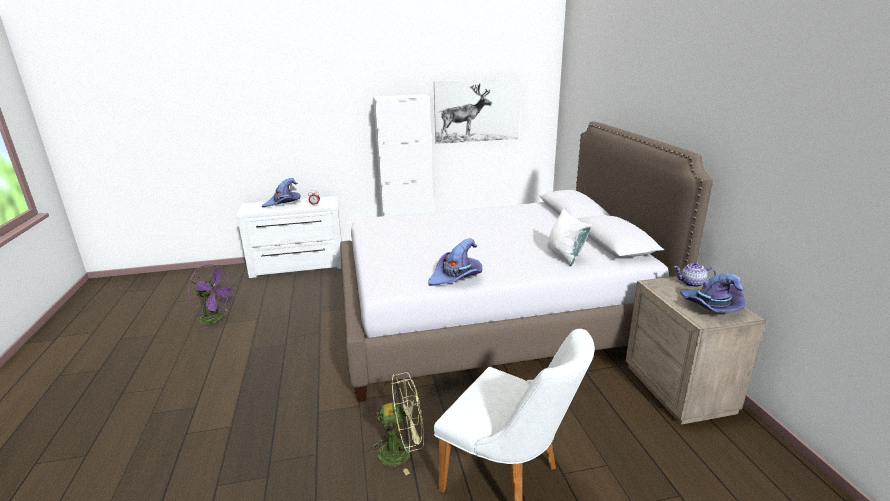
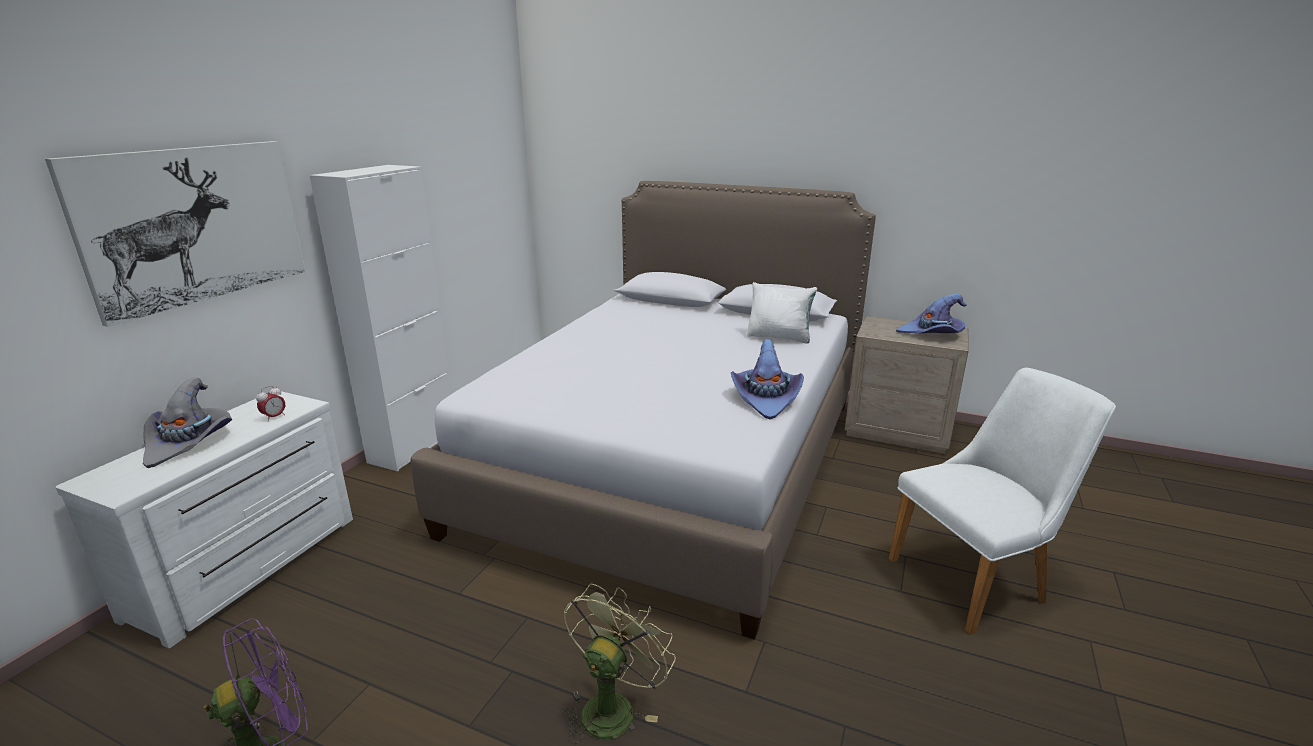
camera: 55 degrees left, 0 degrees up
(283, 203) = (189, 442): purple hat -> grey hat
(402, 452) = (887, 637): green fan -> green fan (612, 705)
(477, 110) = (451, 187): picture -> picture (195, 225)
(692, 284) = (884, 323): teapot -> none

